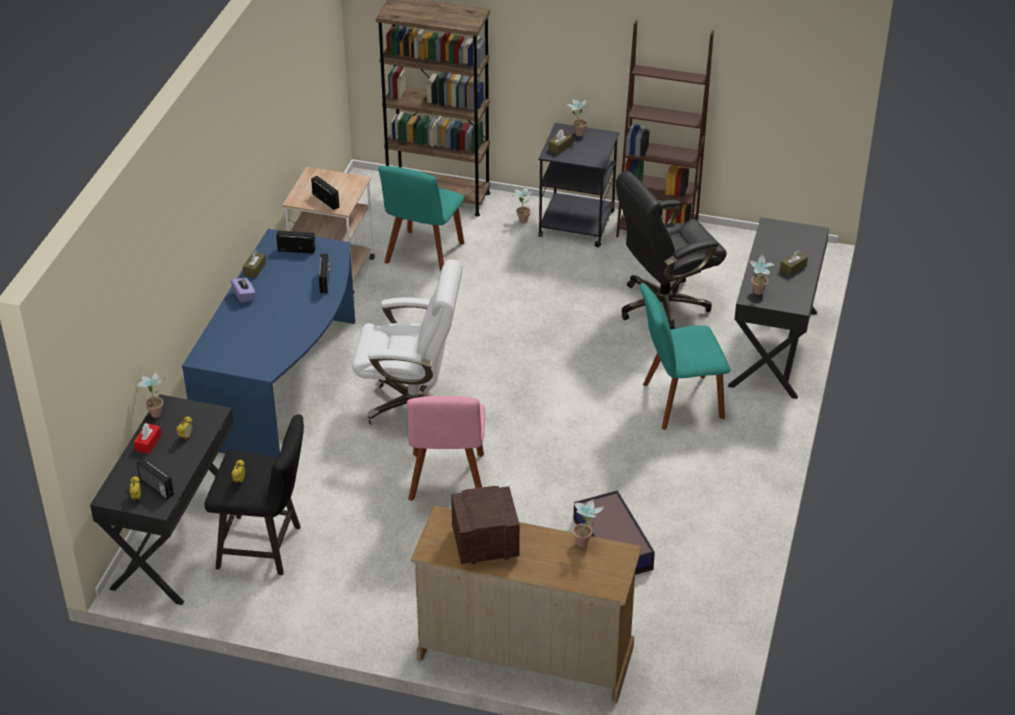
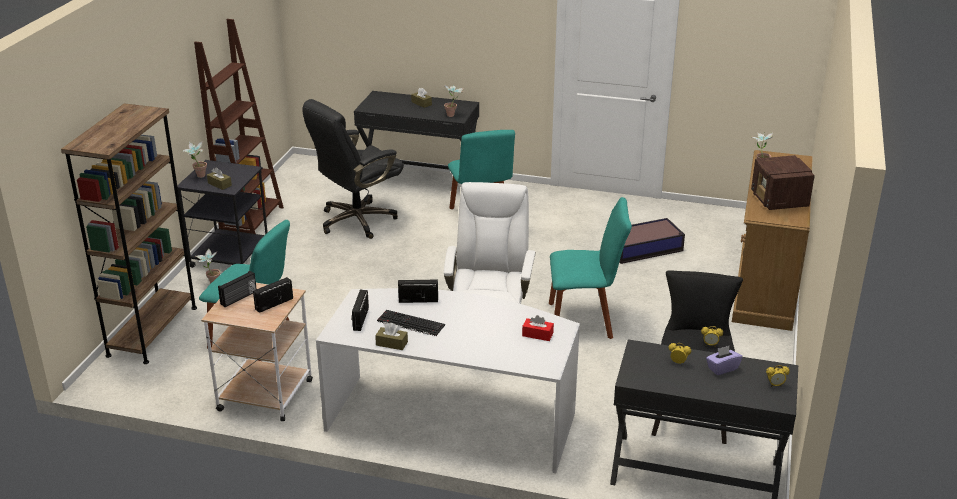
camera: 90 degrees left, 10 degrees down
(148, 443) = (693, 385): red tissue box -> red tissue box (537, 334)
(156, 411) = (644, 385): potted plant -> none
(156, 487) = (756, 375): radio -> radio (239, 298)
(244, 296) = (439, 347): purple tissue box -> purple tissue box (722, 368)
(284, 383) = (452, 417): blue desk -> white desk
(285, 278) = (409, 323): none -> keyboard
(447, 480) = (584, 320): pink chair -> turquoise chair
(665, 305) = (359, 220): black office chair -> black office chair turned 75 degrees clockwise

